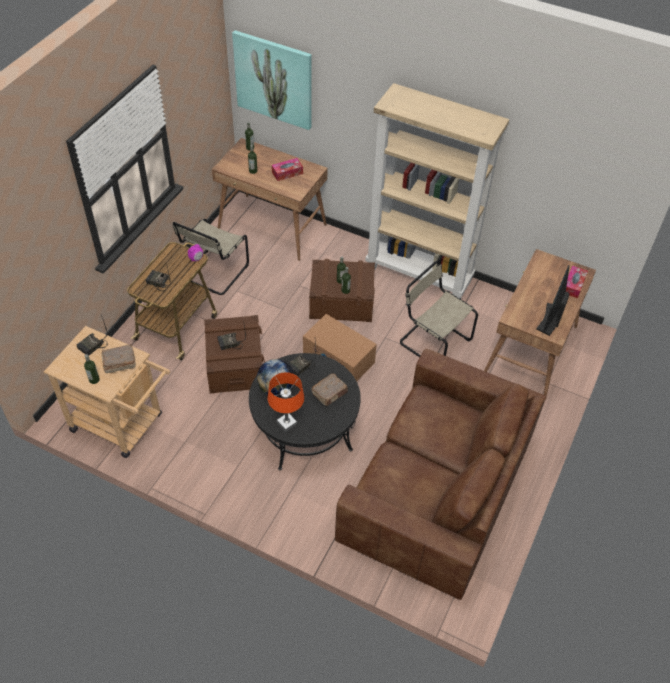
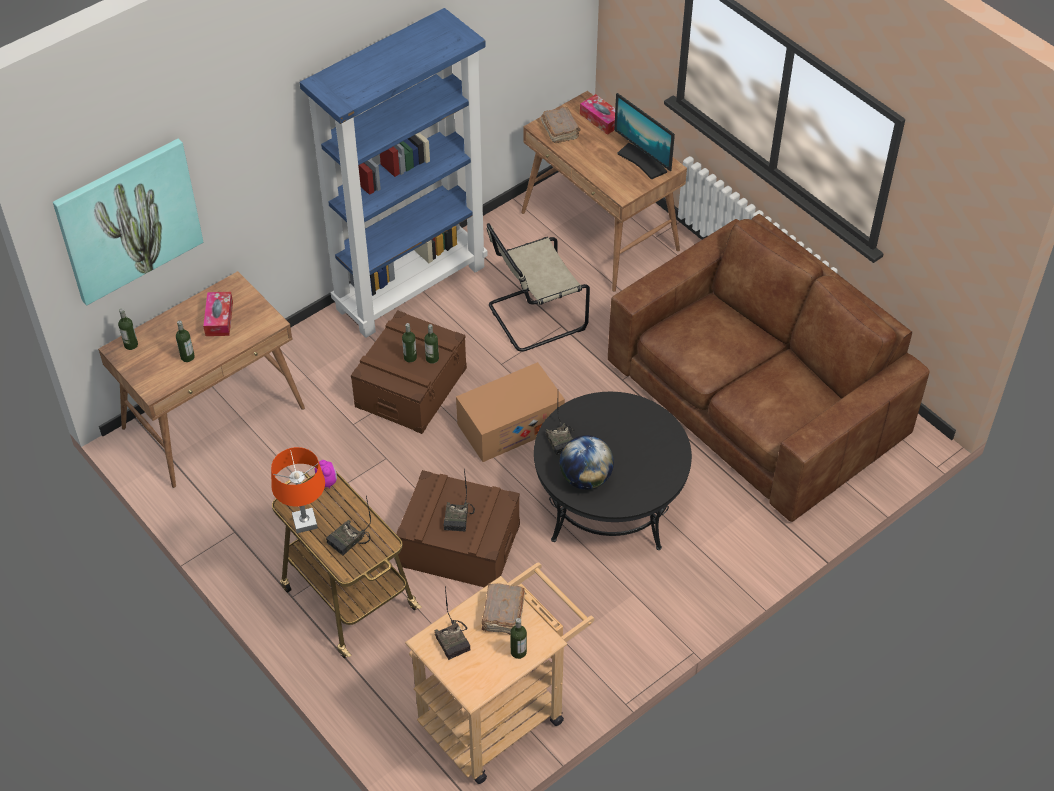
camera: 65 degrees left, 0 degrees up
(213, 273) = (265, 520): beige chair -> none
(286, 423) = (647, 484): orange table lamp -> orange table lamp (305, 522)
(330, 393) = (619, 424): brown book -> brown book (560, 130)
(419, 274) = (411, 286): beige bookcase -> blue bookcase

